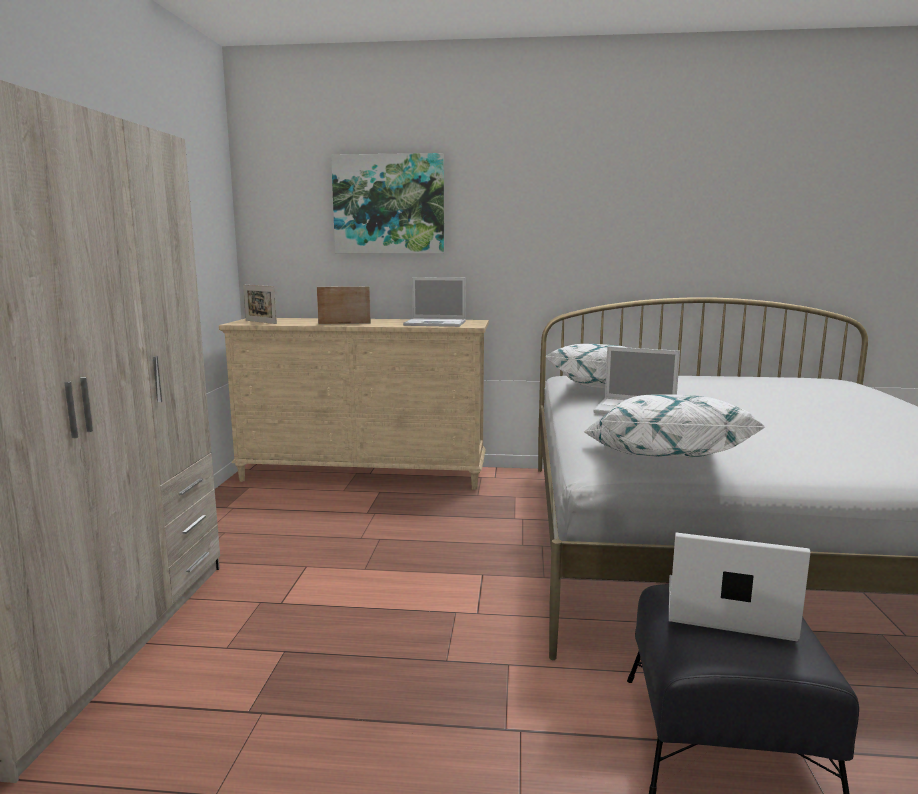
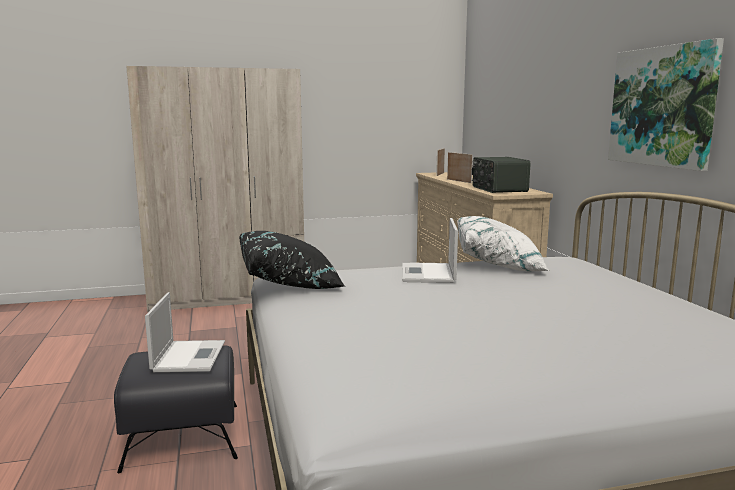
camera: 70 degrees right, 0 degrees up
(389, 204) = (516, 89): picture -> picture (662, 106)
(436, 323) = (498, 189): laptop -> radio
(661, 459) = (290, 283): white pillow -> black pillow

